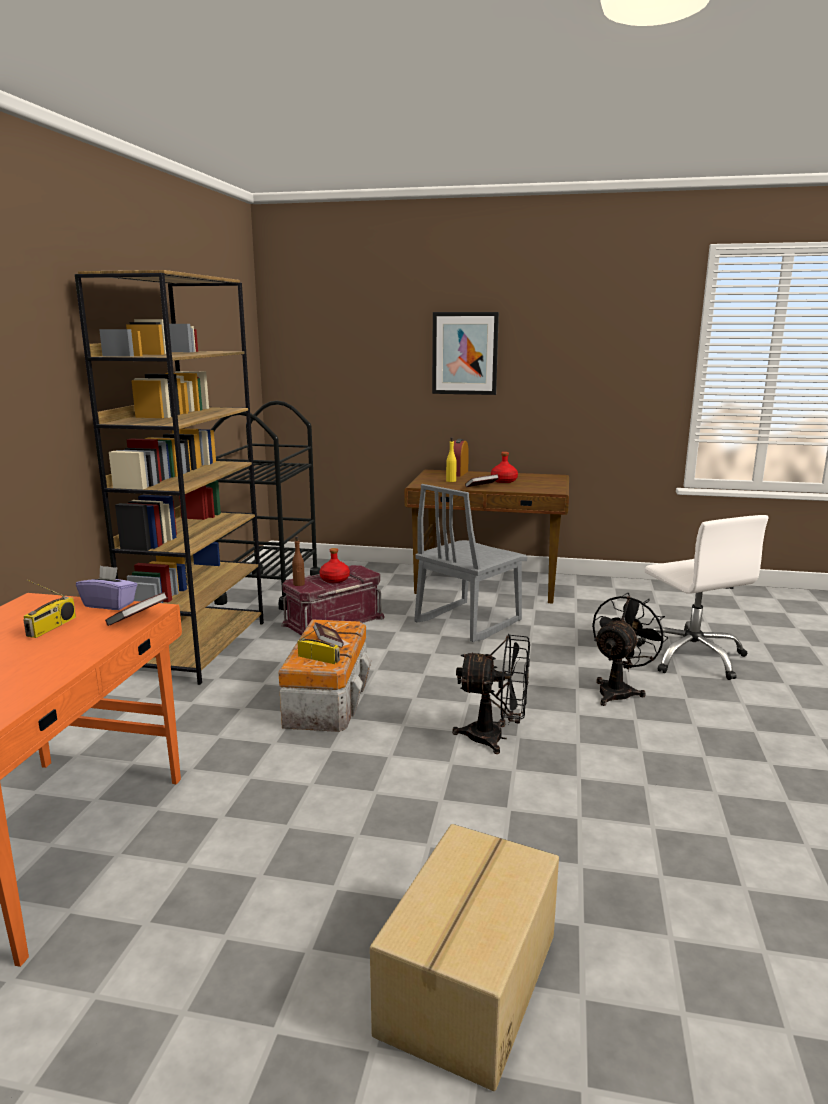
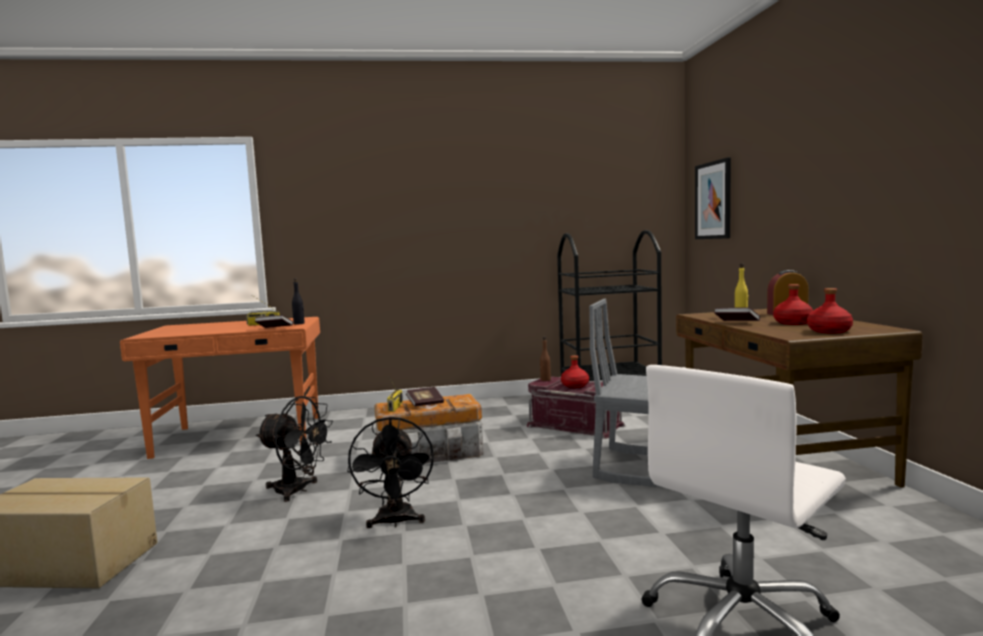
camera: 70 degrees right, 10 degrees down
(110, 604) = (299, 323): purple tissue box -> black bottle
(199, 647) = (482, 407): brown bookcase -> none
(465, 353) = (813, 164): picture -> picture (713, 200)
(547, 483) = (829, 331): none -> red bottle
(618, 690) = (553, 575): black fan -> black fan (298, 490)

